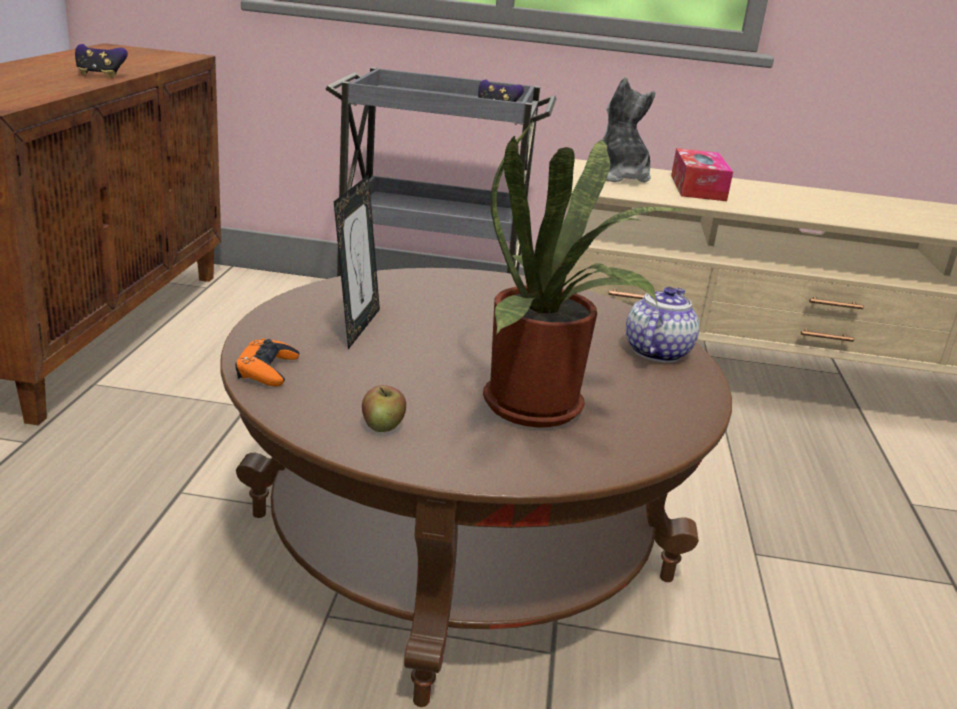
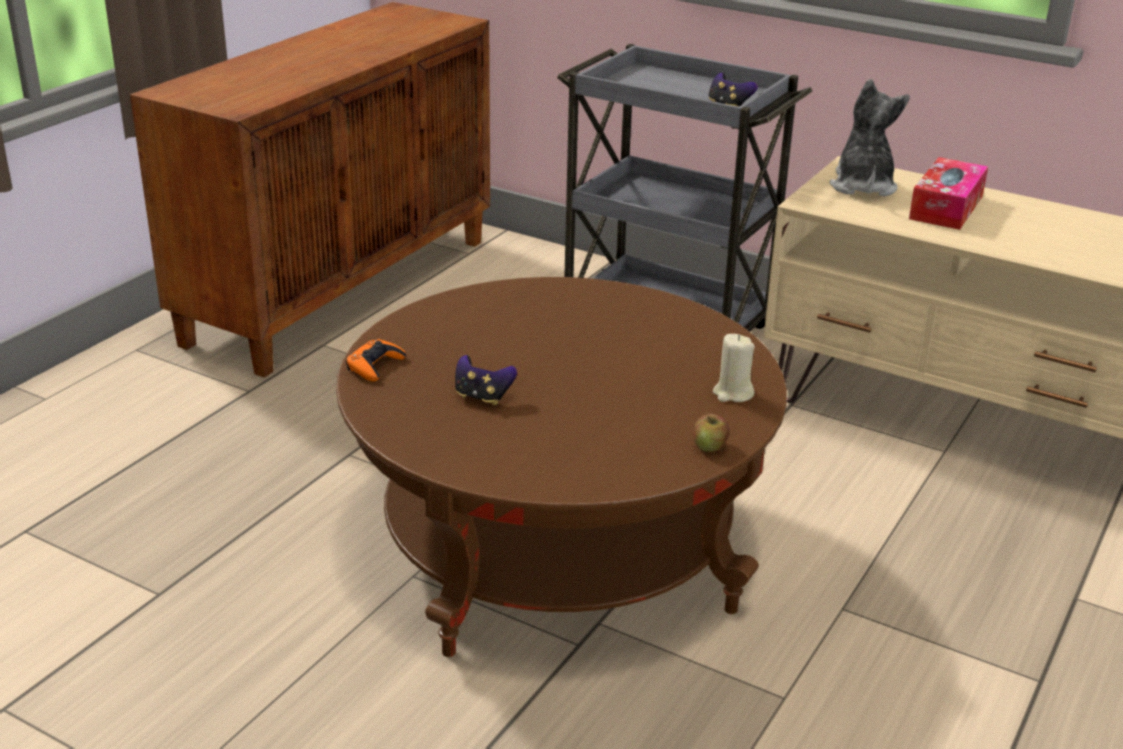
camera: 25 degrees right, 5 degrees up
(100, 75) = (353, 60): game controller -> game controller (482, 397)
(356, 327) = (474, 335): picture frame -> none
(383, 426) = (429, 425): apple -> apple (709, 446)
(543, 409) = (571, 432): potted plant -> none
(656, 351) = (732, 393): teapot -> beige candle

